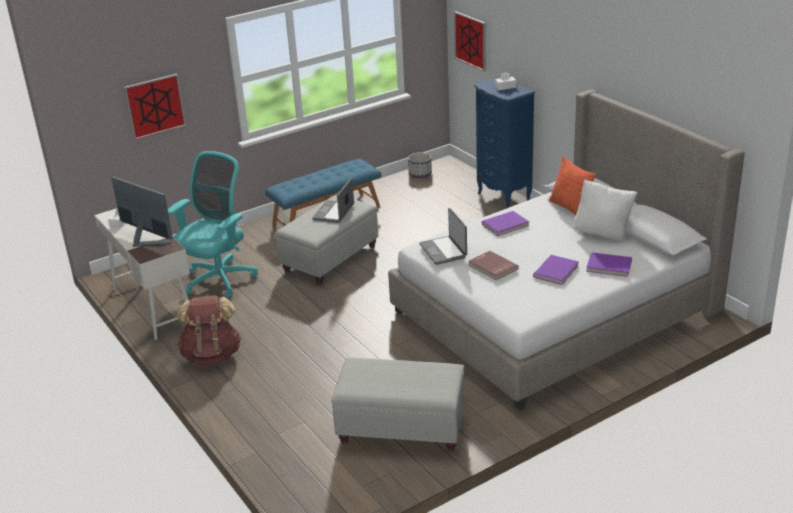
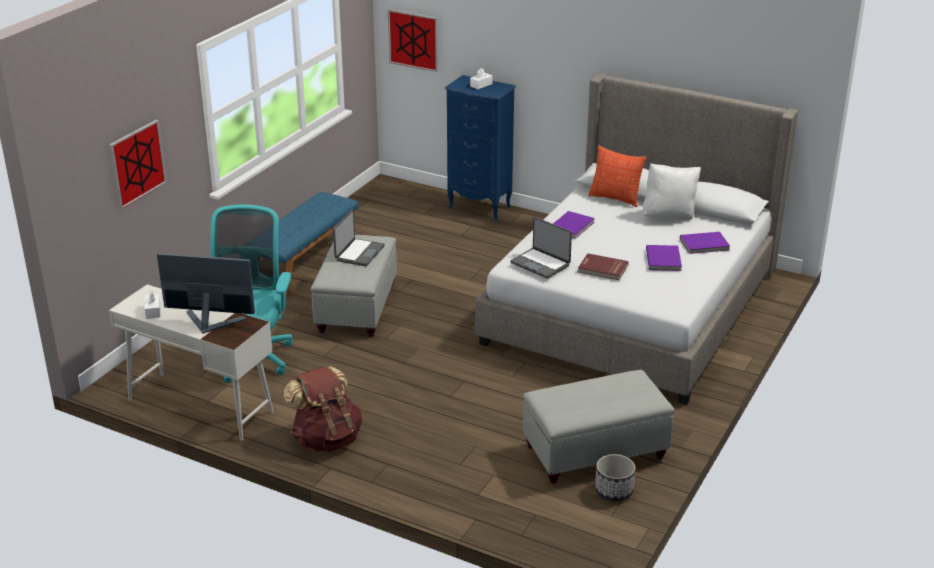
camera: 30 degrees left, 0 degrees up
(334, 212) = (359, 253): laptop -> laptop turned 150 degrees counterclockwise
(420, 174) = (367, 200): planter -> planter (613, 490)

